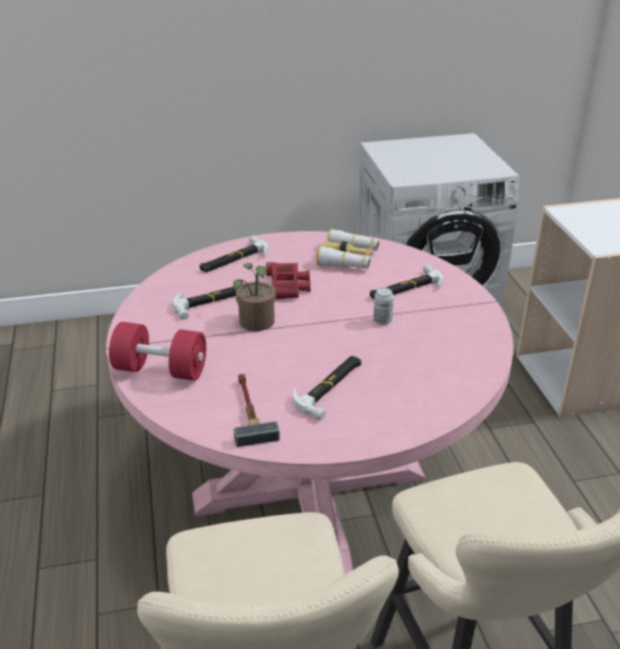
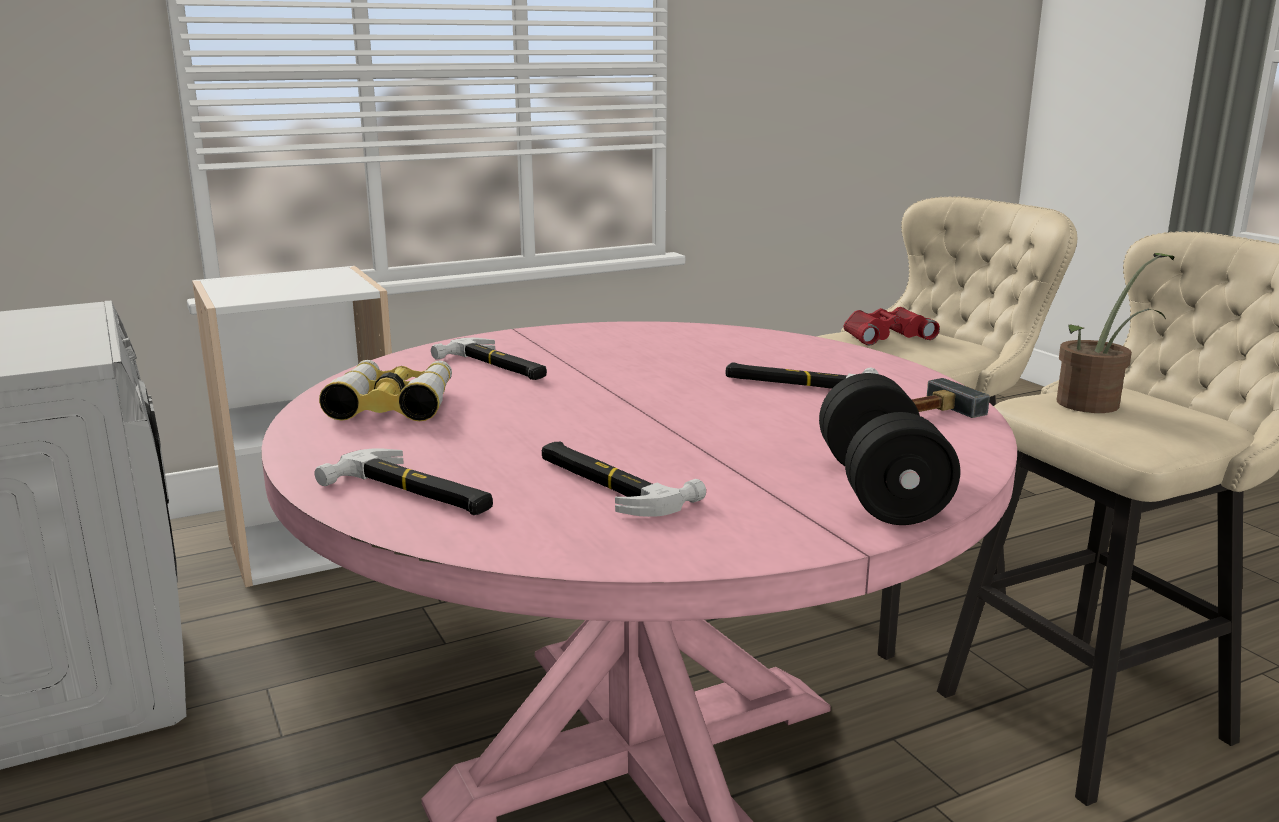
camera: 105 degrees left, 15 degrees down
(160, 370) = (880, 489): red dumbbell -> black dumbbell
(256, 324) = (670, 441): potted plant -> potted plant (1096, 403)
(287, 286) = (519, 435): red binoculars -> red binoculars (885, 335)
(382, 321) = (602, 372): can -> none

